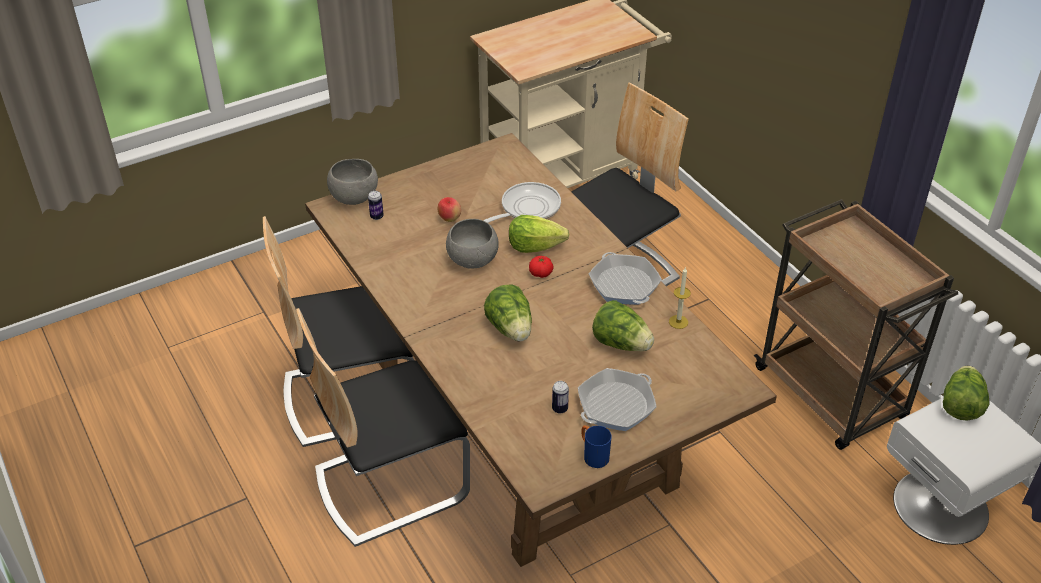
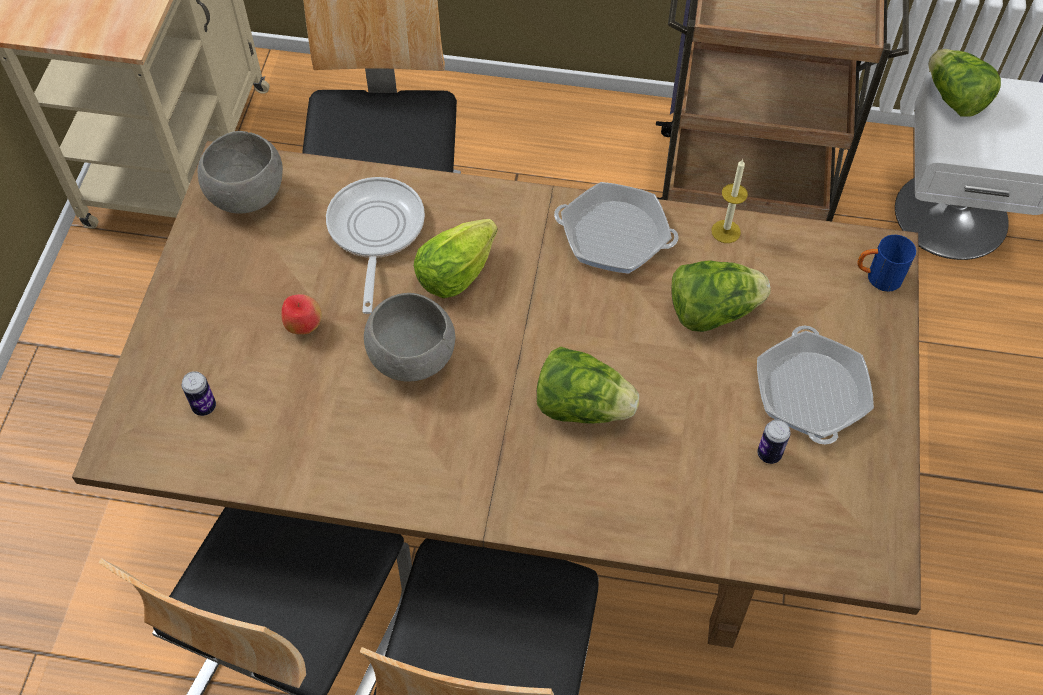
camera: 50 degrees left, 15 degrees up
(354, 197) = (131, 407): grey bowl -> grey bowl (245, 195)
(540, 273) = (511, 302): tomato -> none
(593, 455) = (874, 475): blue mug -> blue mug (877, 277)

